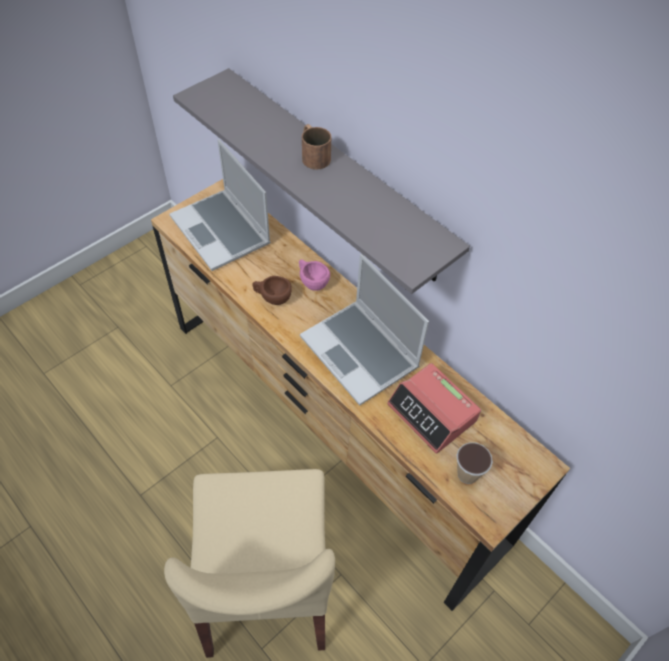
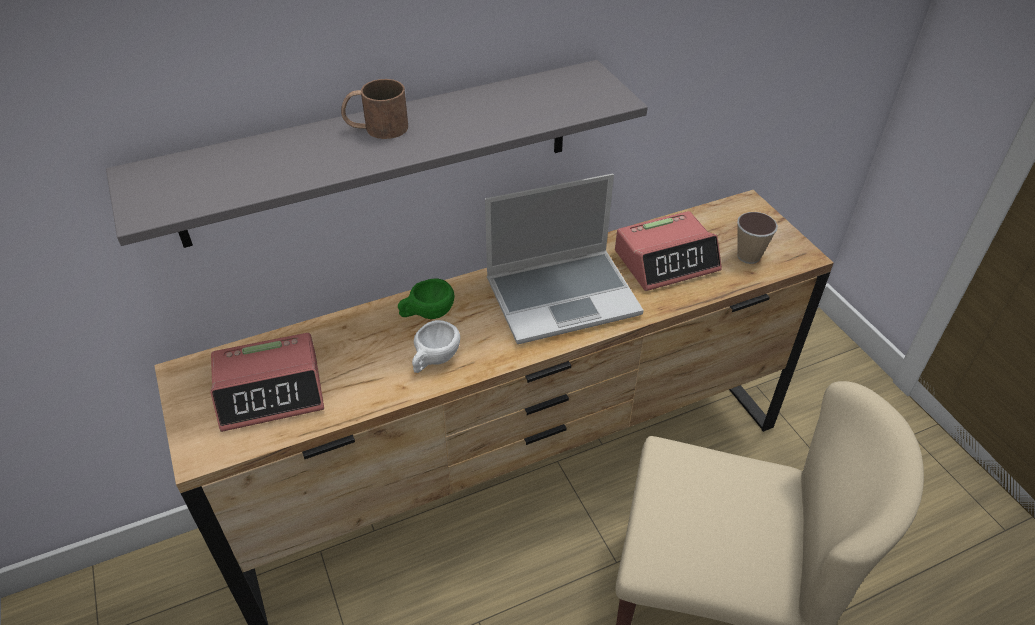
camera: 70 degrees left, 10 degrees down
(222, 231) = (271, 391): laptop -> alarm clock
(272, 297) = (434, 360): brown cup -> white cup
(312, 281) = (427, 314): pink cup -> green cup

